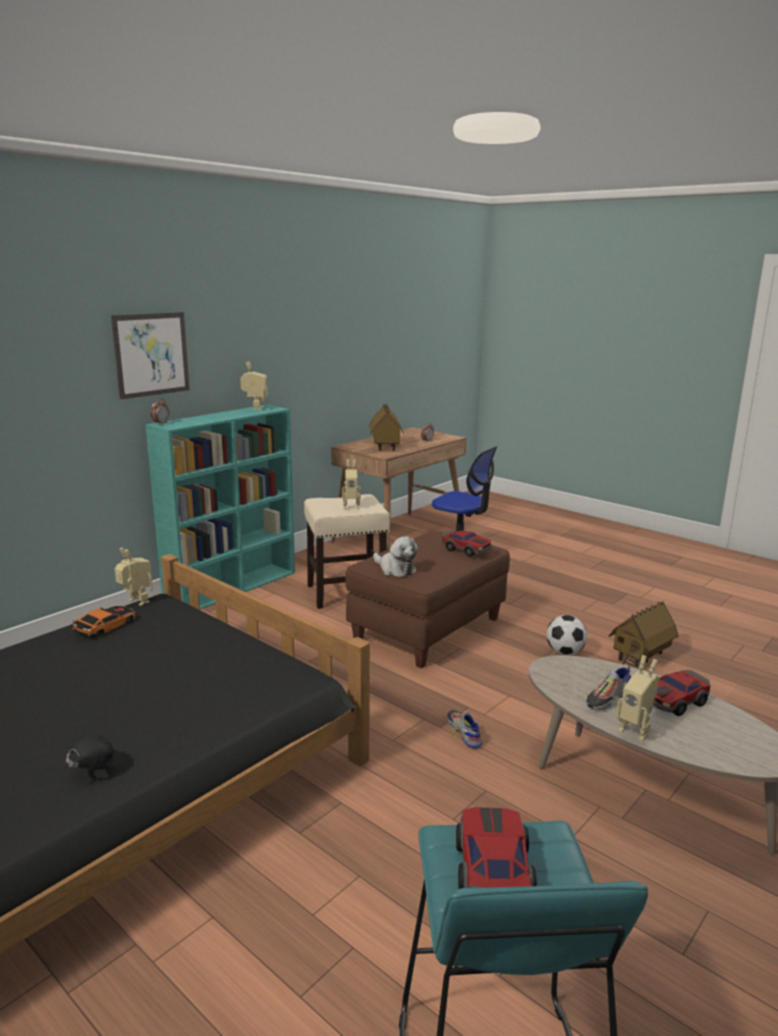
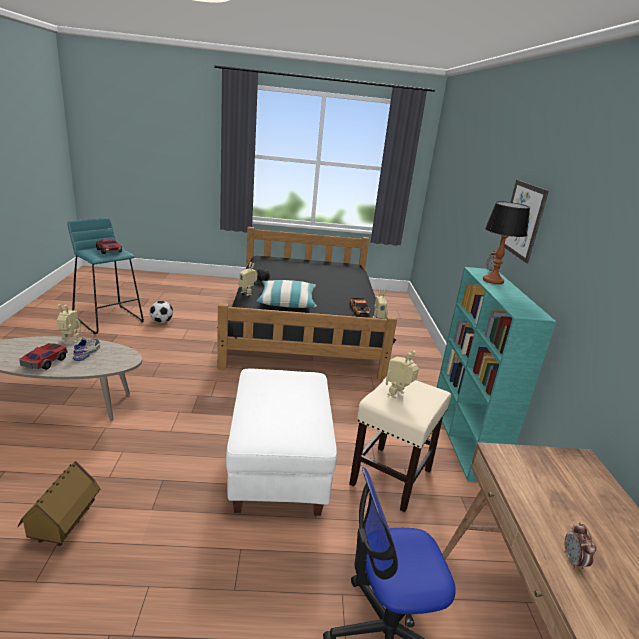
camera: 135 degrees right, 5 degrees up
(176, 683) = (287, 301): none -> pillow
(198, 420) = (493, 280): none -> table lamp
(255, 408) = (531, 309): toy robot -> toy robot (247, 293)
(385, 447) = (550, 484): toy house -> none
(395, 569) = (285, 375): plush toy -> none
(427, 629) = (280, 466): brown ottoman -> white ottoman
(463, 732) = (182, 397): shoe -> none
(466, 549) = (260, 419): toy car -> none
(564, 652) = (145, 495): football -> football (161, 322)

